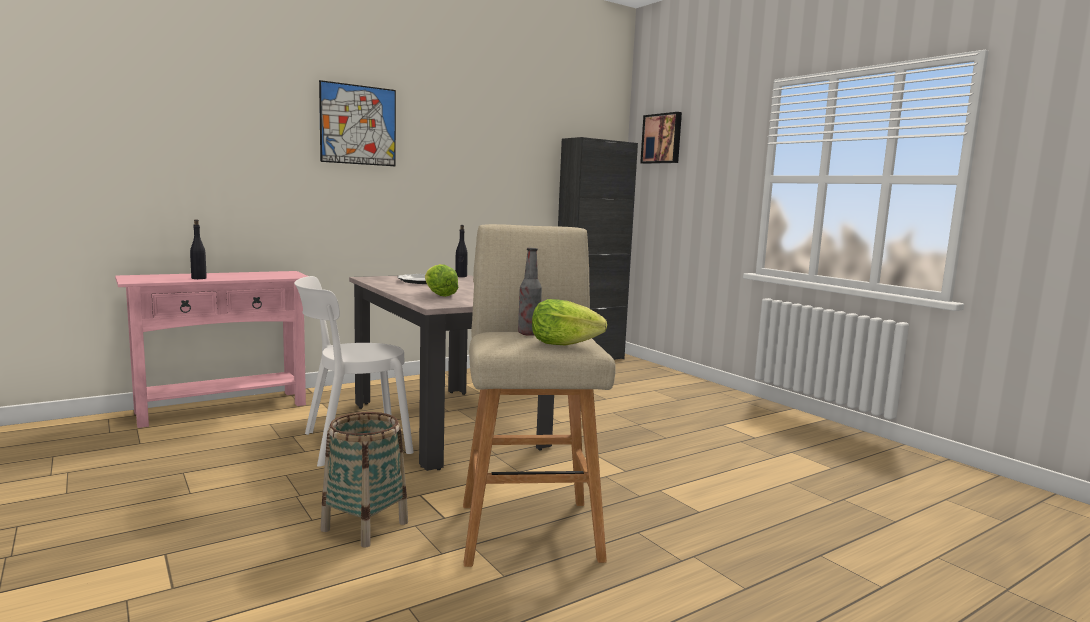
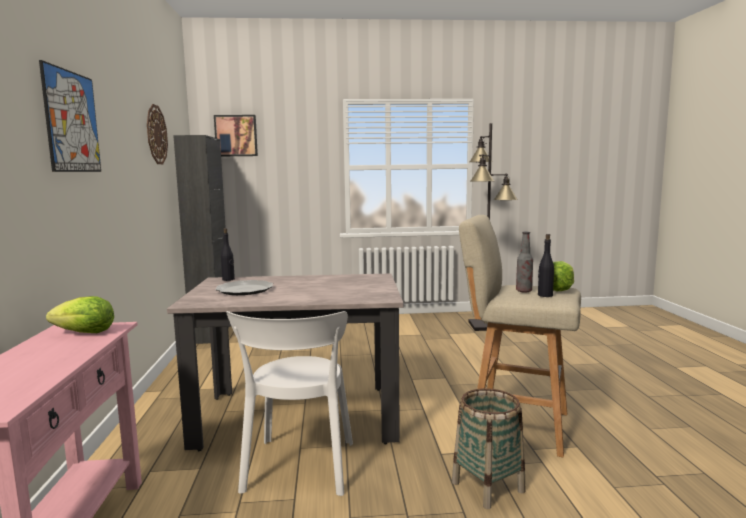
camera: 60 degrees left, 0 degrees up
(199, 278) = (43, 370): black bottle -> black bottle (544, 295)
(439, 295) = (335, 293): lettuce -> lettuce (85, 333)
(525, 138) = (156, 134): none -> wall clock
(881, 471) = (486, 326): none -> black floor lamp

